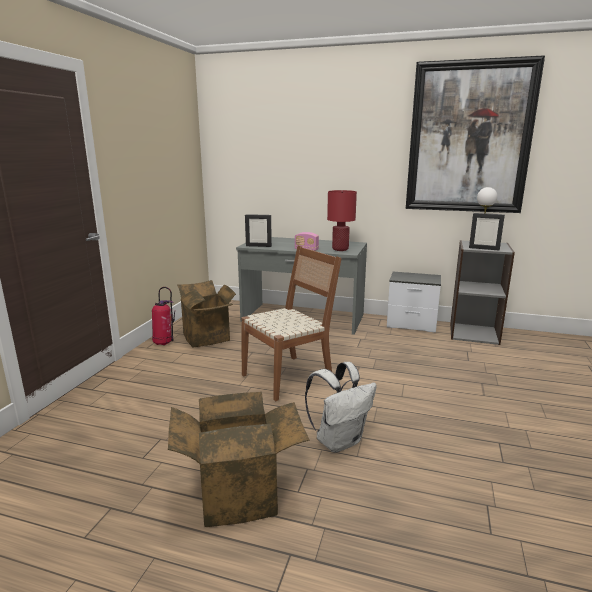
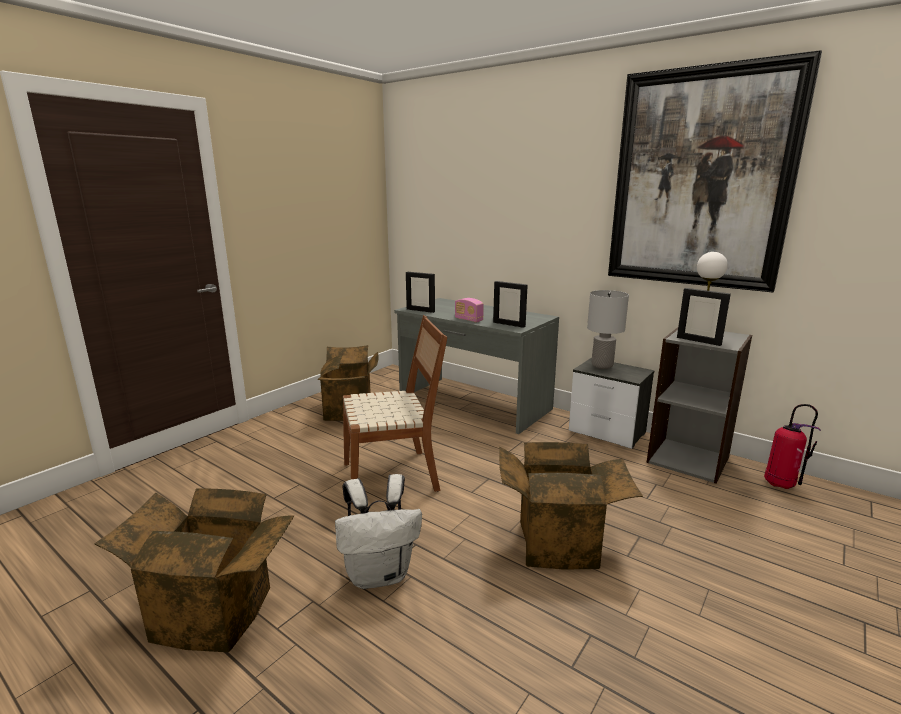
camera: 20 degrees right, 0 degrees up
(164, 343) = (300, 411): fire extinguisher -> fire extinguisher (781, 485)
(340, 250) = (509, 324): red table lamp -> picture frame
(406, 276) = (602, 367): none -> grey table lamp
(437, 395) = (558, 541): none -> cardboard box

